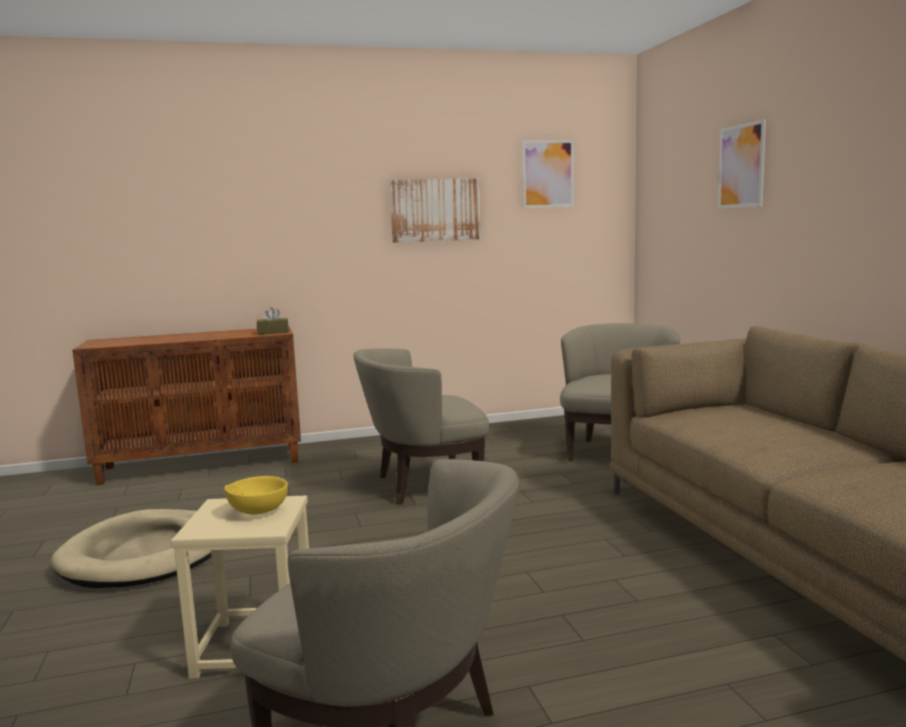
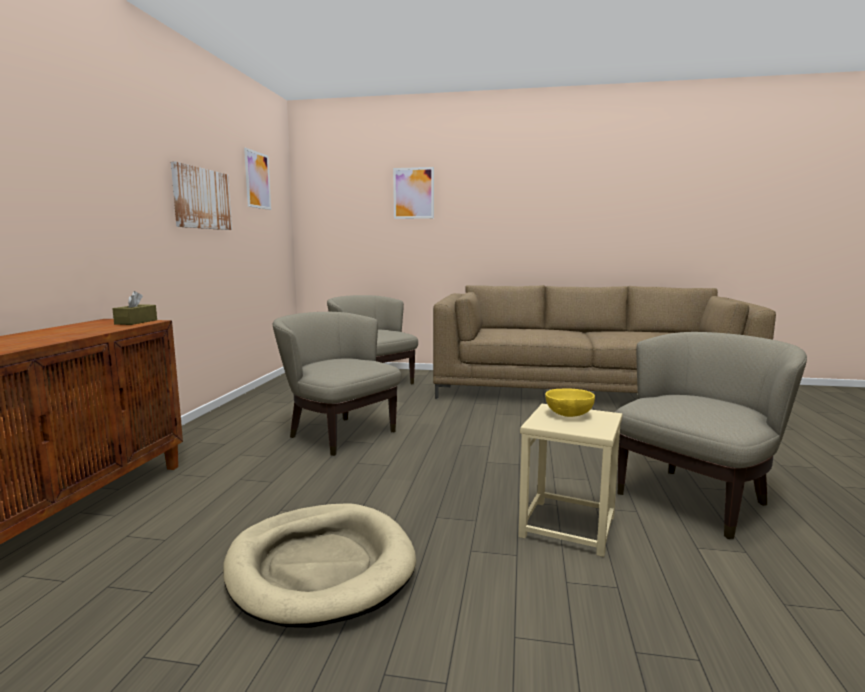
camera: 65 degrees left, 0 degrees up
(424, 485) = (339, 434): beige armchair -> beige armchair turned 120 degrees clockwise

